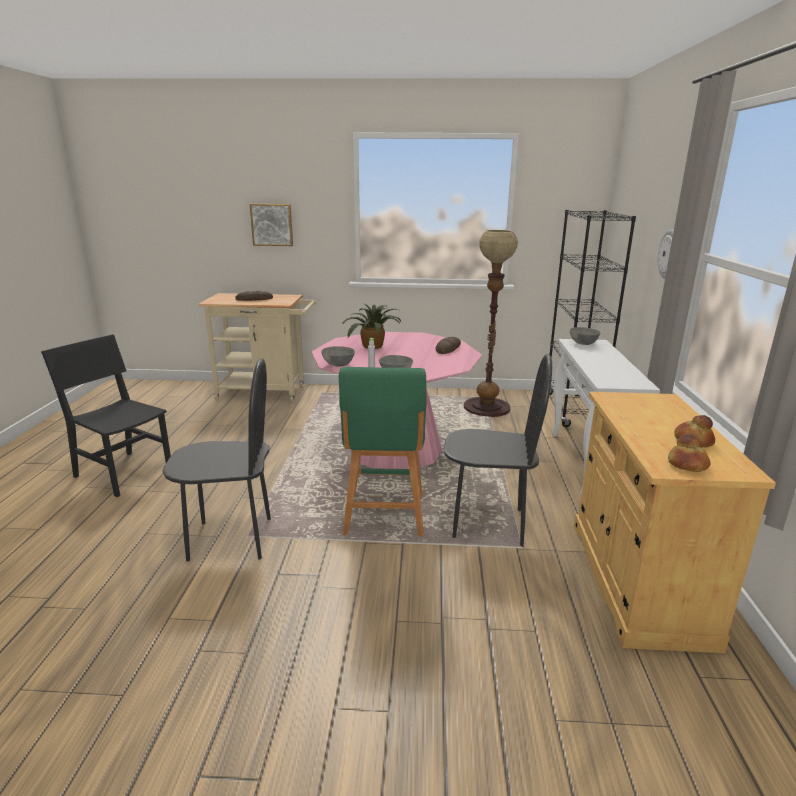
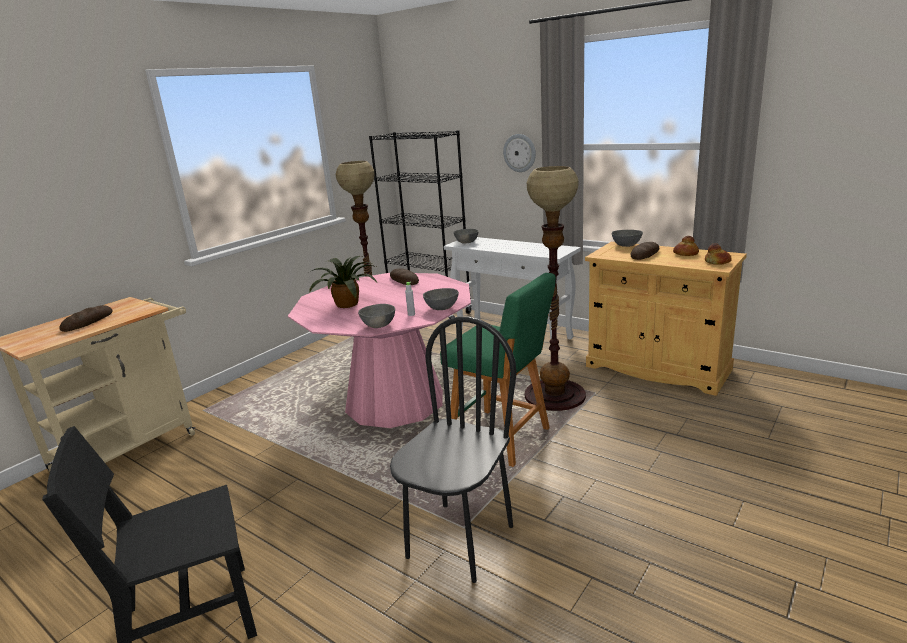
camera: 55 degrees left, 0 degrees up
(272, 224) = (57, 210): picture -> none
(488, 524) = (555, 396): black chair -> floor lamp
(651, 418) = (645, 254): none -> bread
(671, 404) = (626, 246): none -> grey bowl

